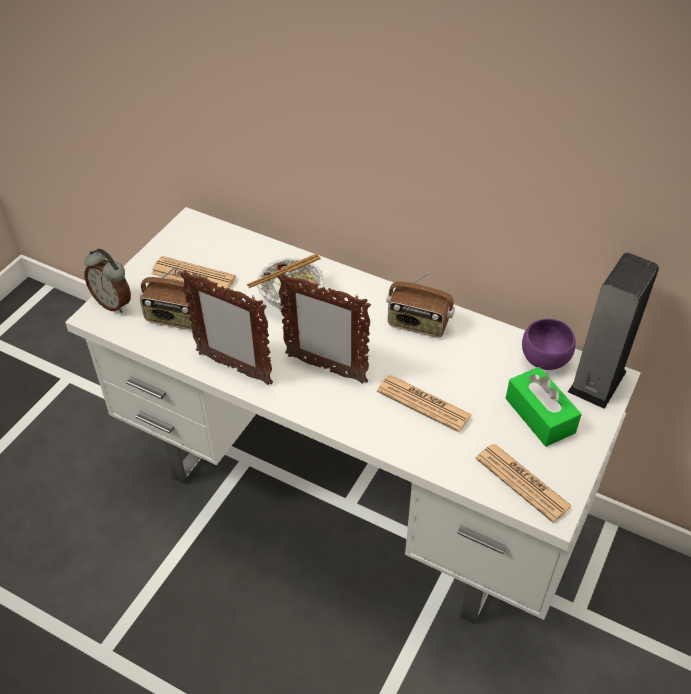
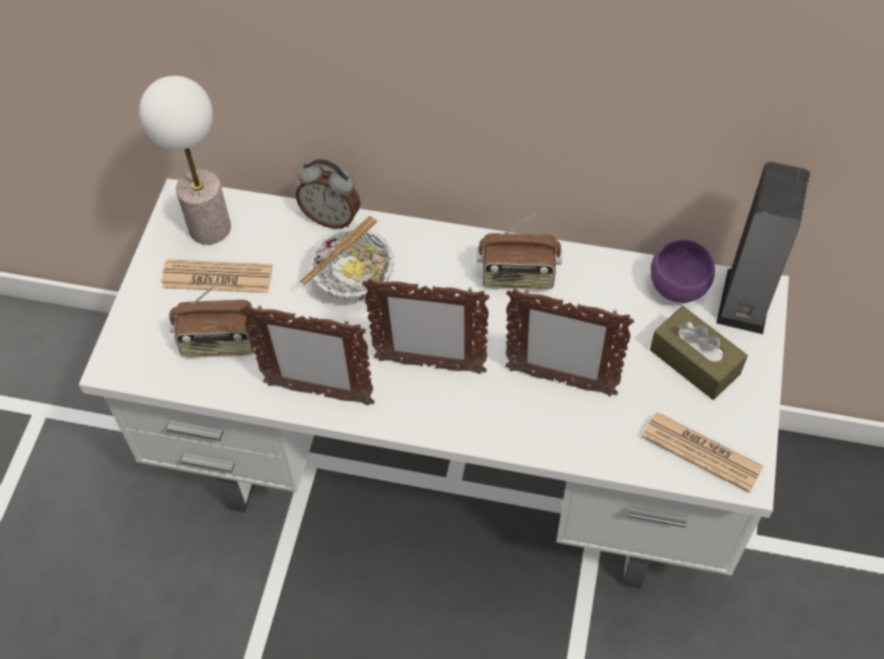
camera: 15 degrees left, 10 degrees up
(113, 303) = (131, 342): alarm clock -> alarm clock (331, 217)
(201, 243) = (209, 227): none -> table lamp
(423, 403) = (559, 381): newspaper -> picture frame
(540, 415) = (694, 362): green tissue box -> brown tissue box

